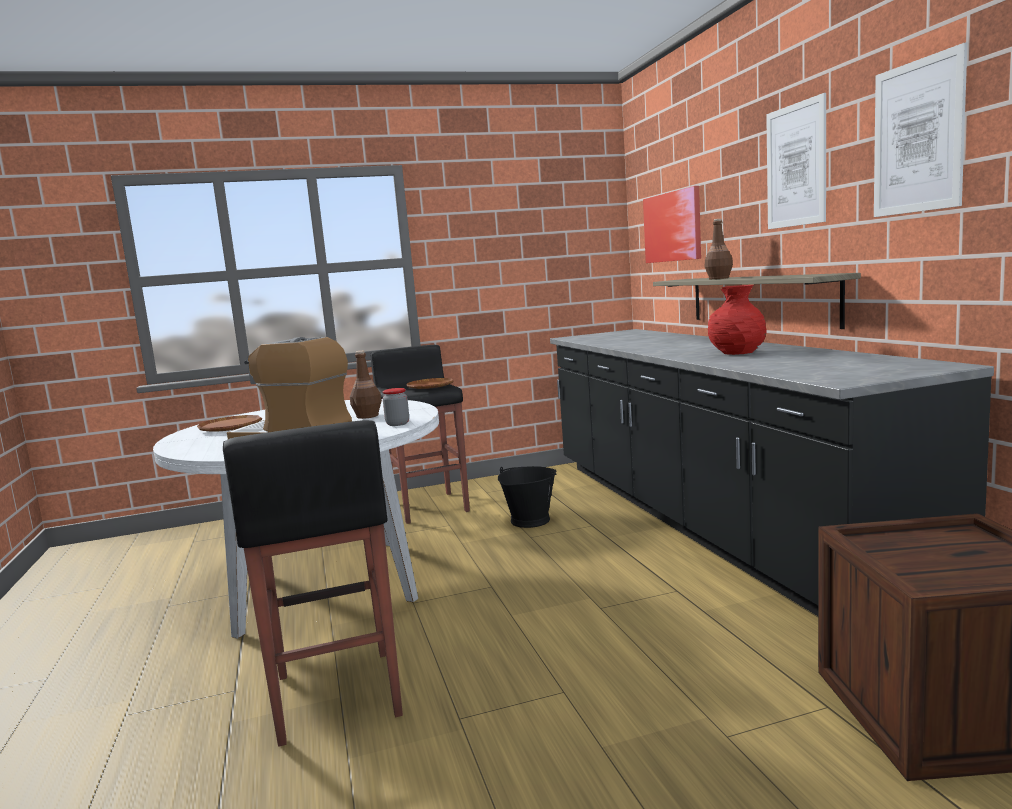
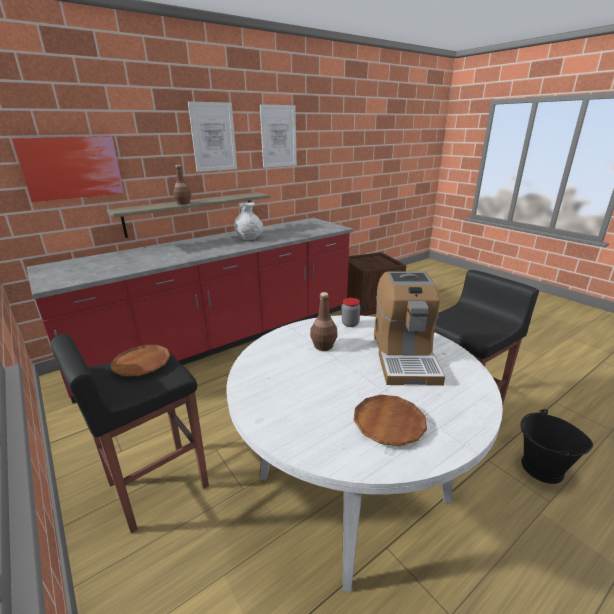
camera: 110 degrees left, 15 degrees up
(529, 520) = (212, 404): black bucket -> black bucket (542, 468)
(705, 521) = (224, 339): black counter -> red counter
(736, 353) = (249, 238): red vase -> white vase

